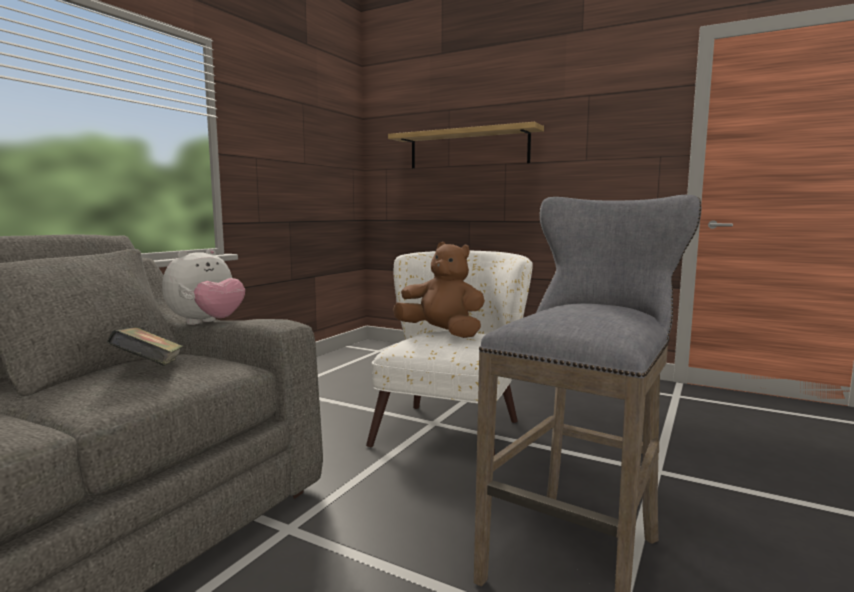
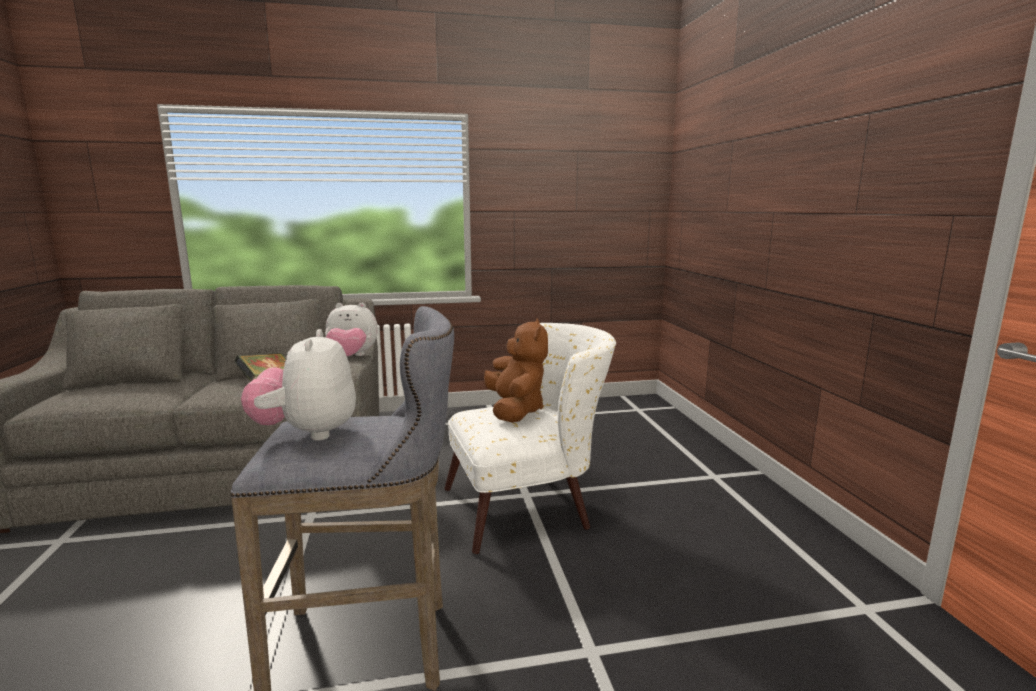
camera: 50 degrees right, 5 degrees up
(468, 149) = (741, 191): shelf -> none
(586, 317) = (308, 433): none -> plush toy

